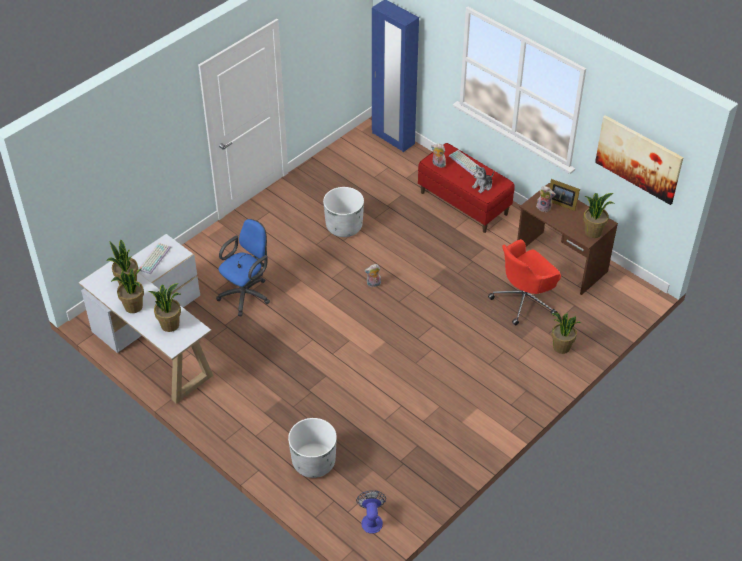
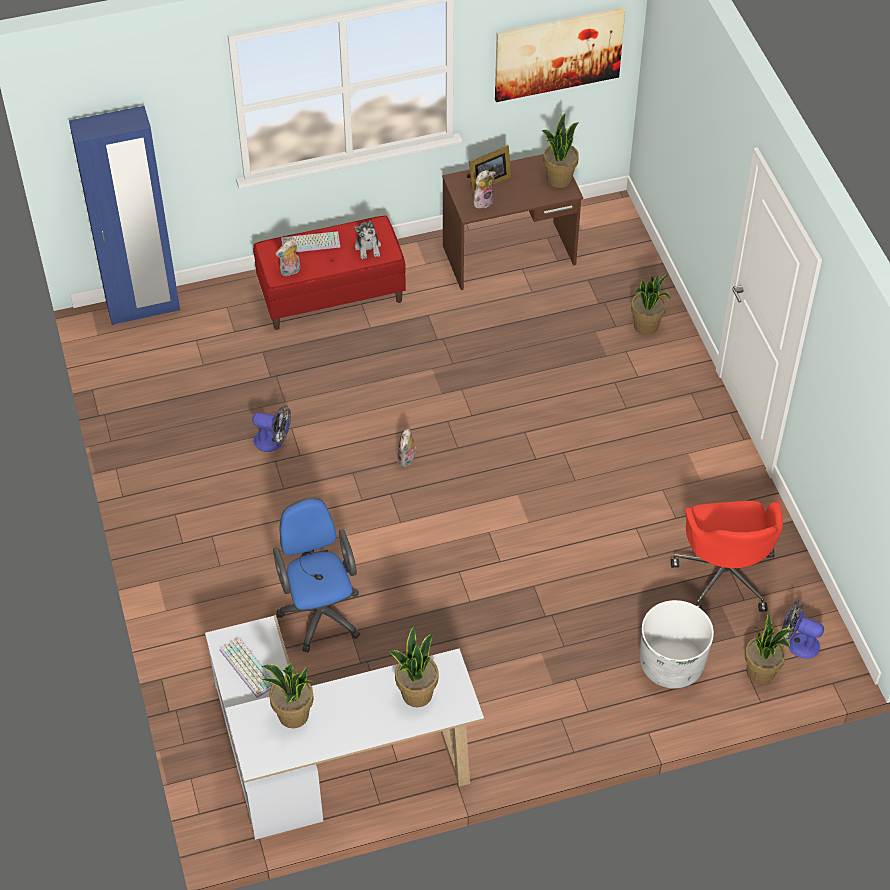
camera: 60 degrees left, 5 degrees up
(133, 307) = (349, 726): potted plant -> potted plant (761, 672)
(344, 226) = (273, 442): white planter -> fan
(524, 300) = (546, 321): red office chair -> red office chair (724, 574)

